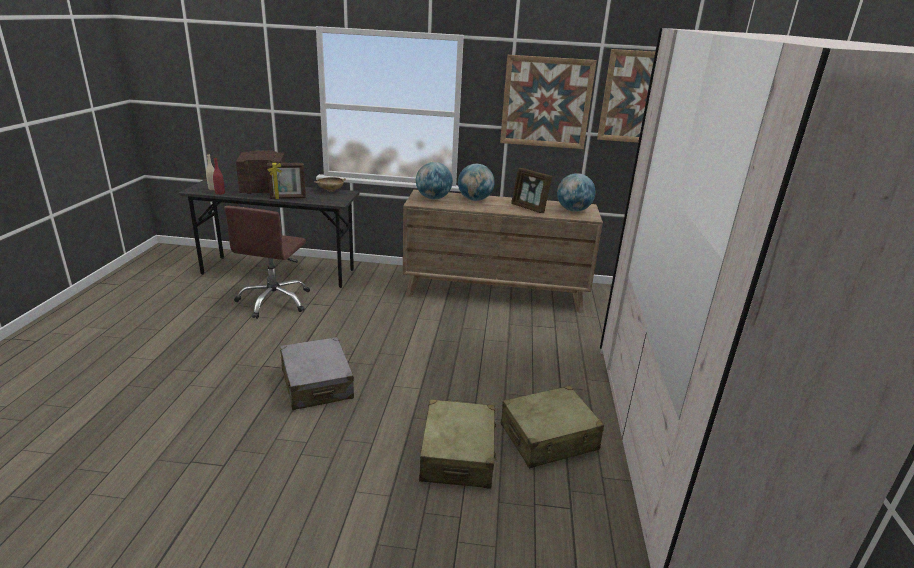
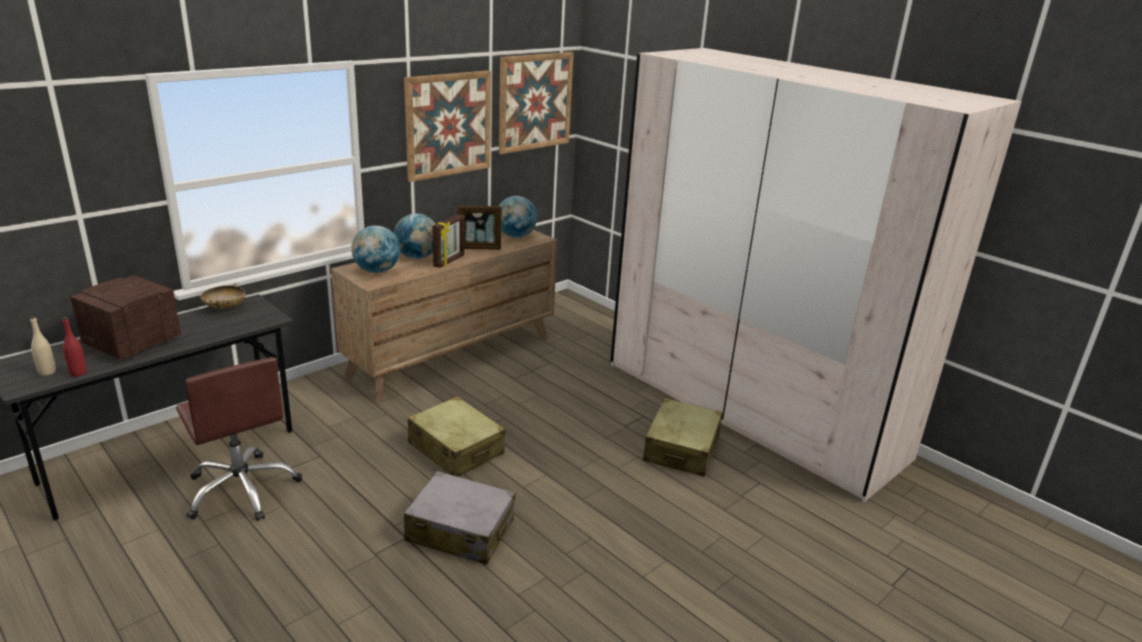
camera: 50 degrees left, 0 degrees up
(288, 198) = (196, 338): picture frame -> picture frame (449, 261)
(458, 455) = (655, 501): beige suitcase -> beige suitcase (456, 449)

